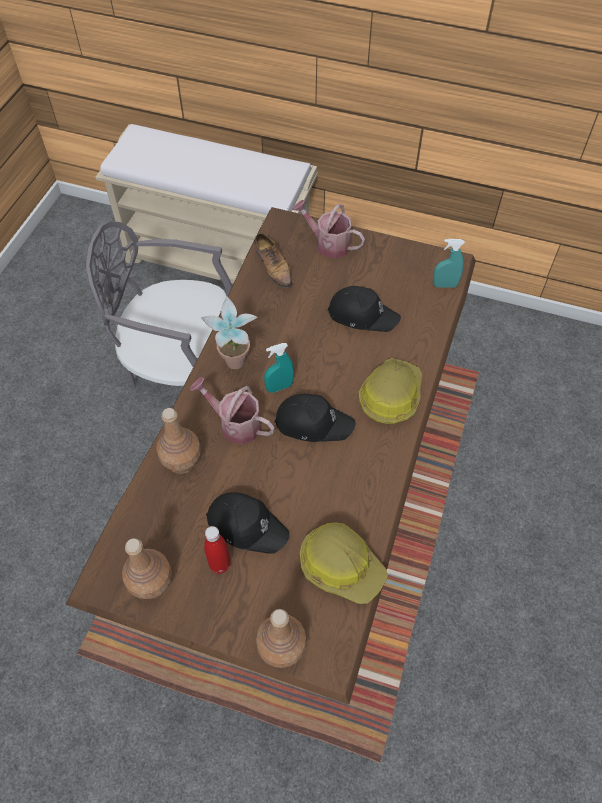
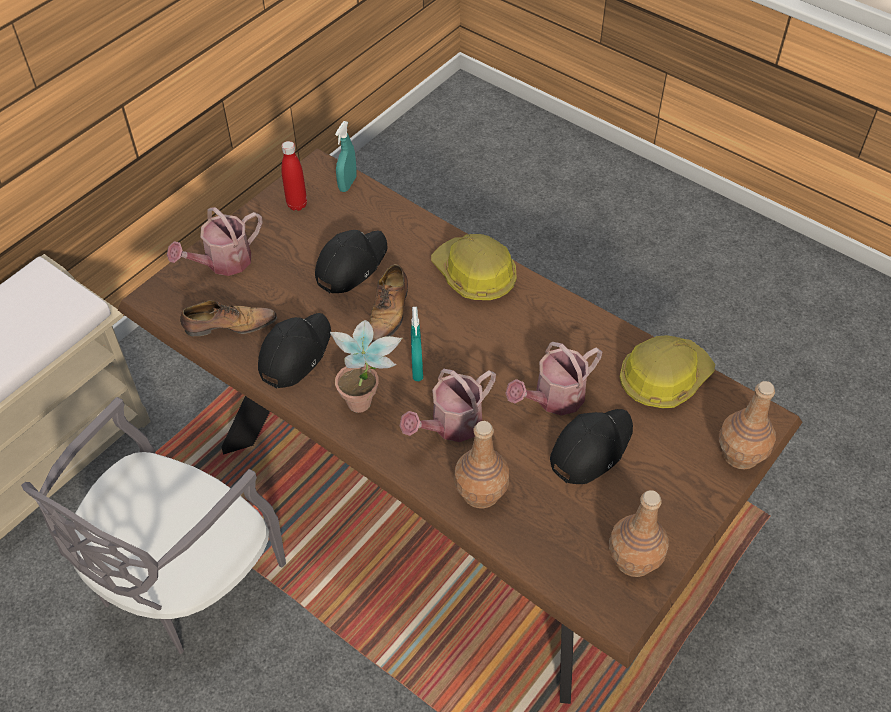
camera: 70 degrees left, 5 degrees down
(220, 564) = (630, 486): red bottle -> red bottle (297, 205)
(286, 486) = (553, 399): none -> watering can
(313, 422) = (480, 352): black cap -> black cap (294, 354)
(326, 353) = (389, 313): none -> shoe

